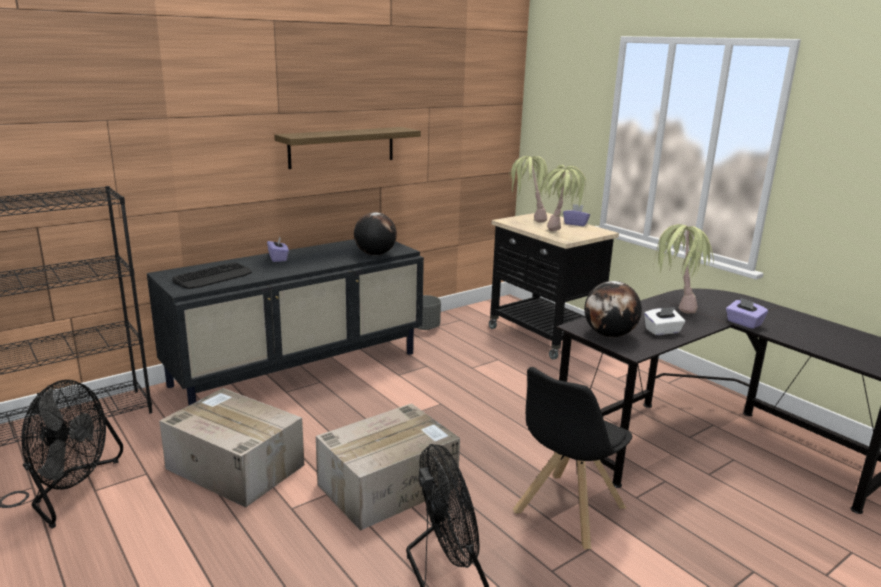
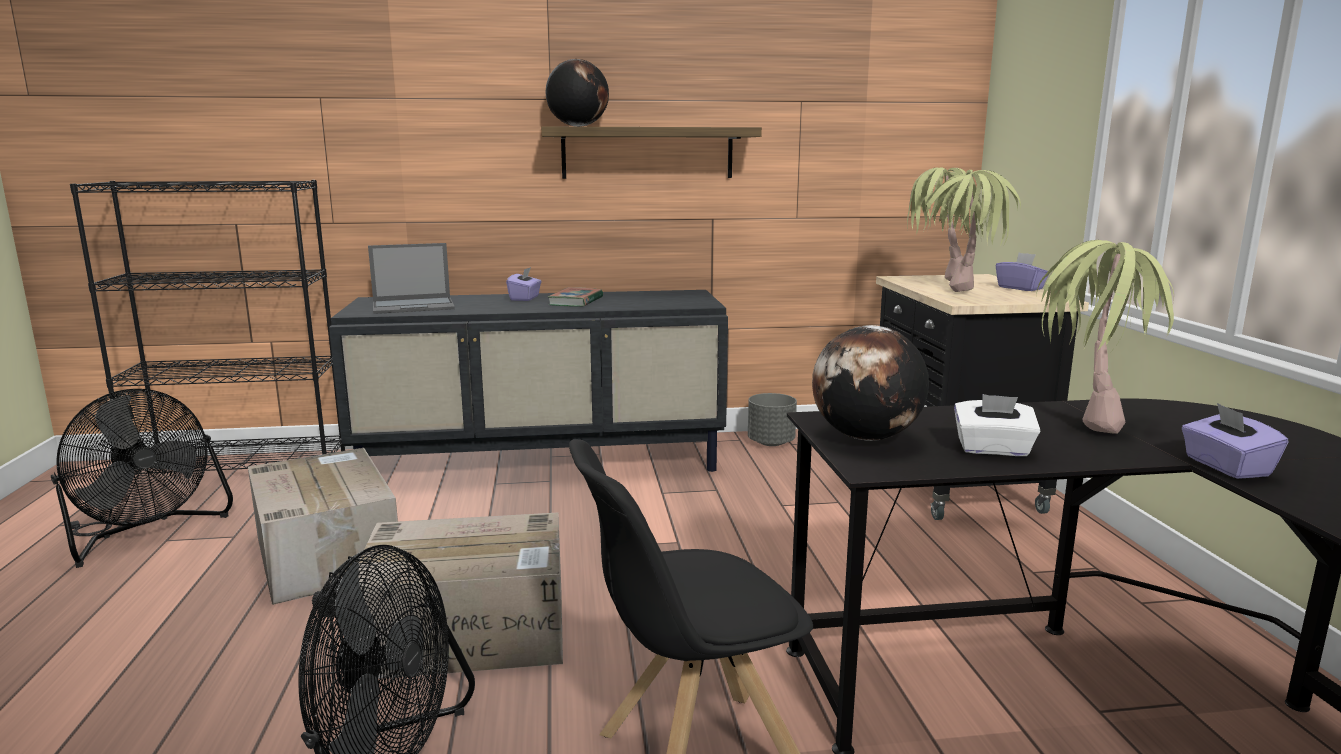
camera: 30 degrees right, 5 degrees down
(213, 277) = (414, 306): keyboard -> laptop
(319, 257) = (576, 301): none -> book
(375, 254) = (655, 305): globe -> globe (578, 126)

